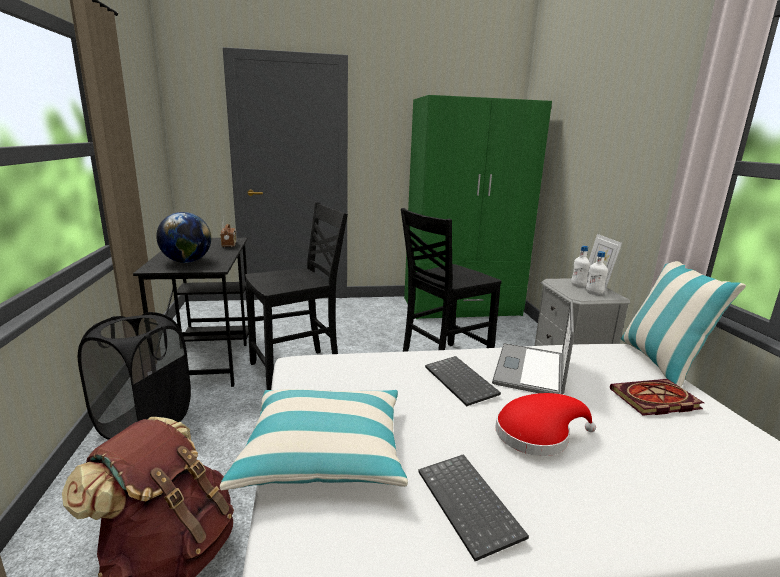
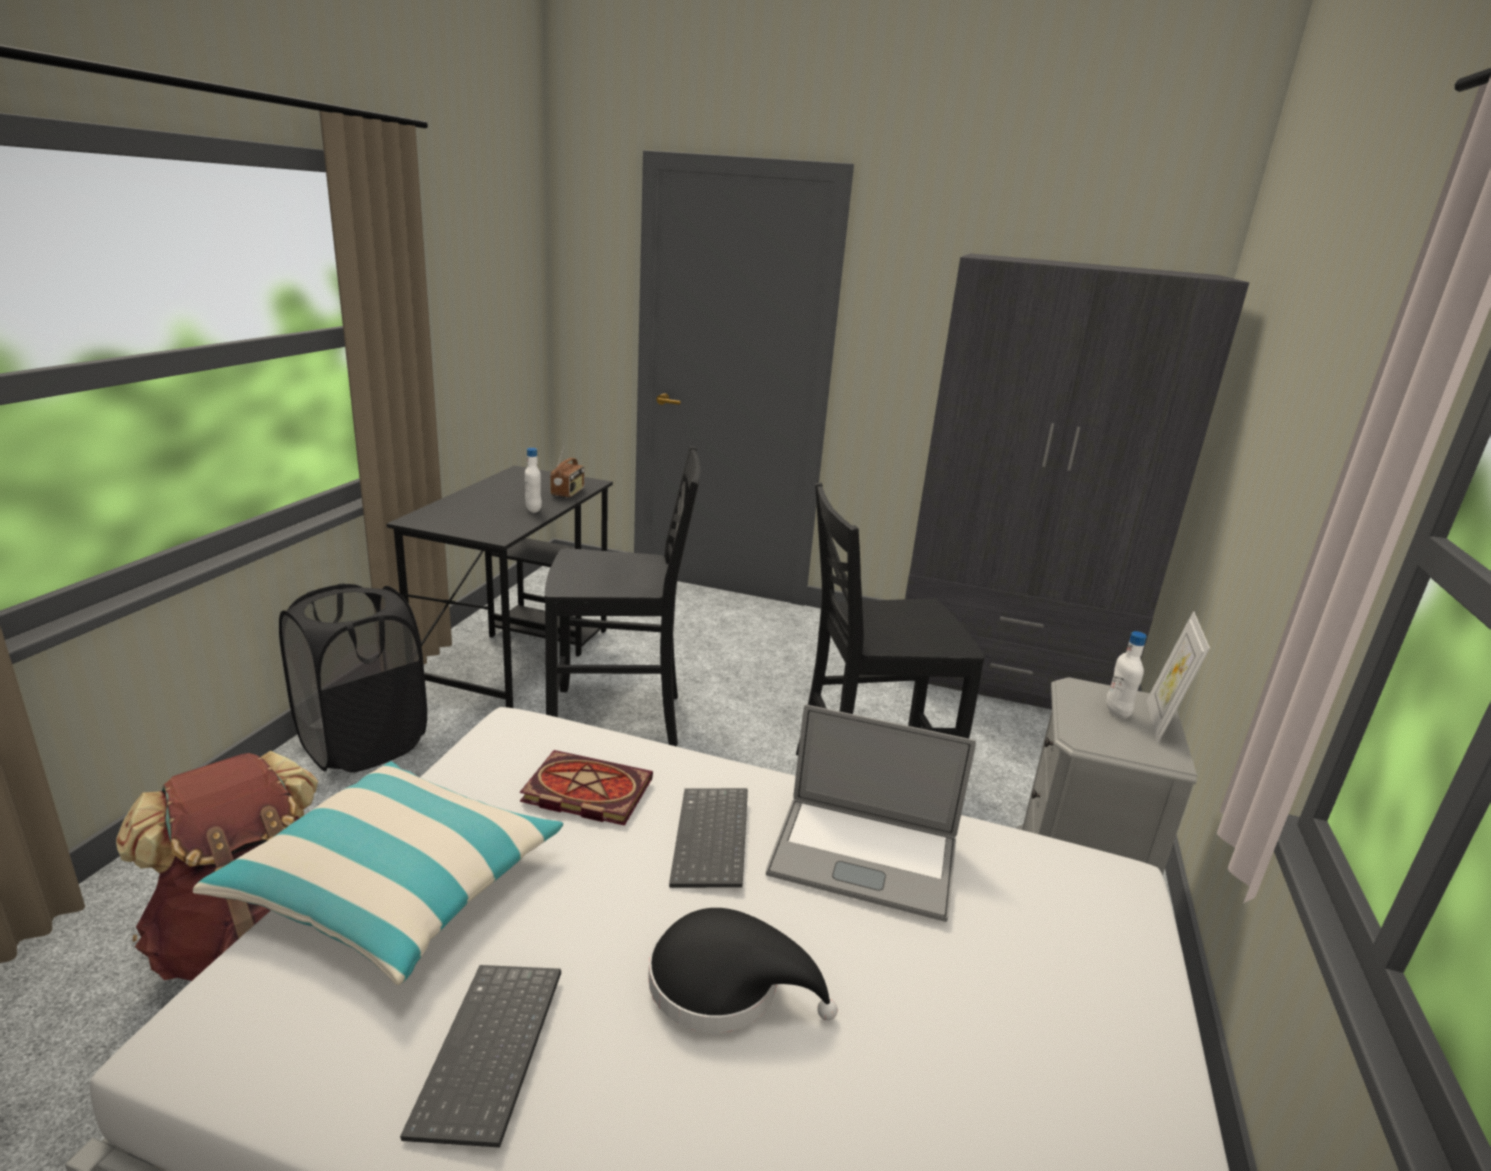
camera: 25 degrees right, 5 degrees up
(187, 261) = (474, 515): globe -> none
(462, 307) = (1006, 674): green wardrobe -> grey wardrobe
(530, 369) = (863, 857): laptop -> laptop turned 120 degrees counterclockwise
(537, 434) = (725, 984): red hat -> black hat
(594, 293) = (1129, 739): white bottle -> white bottle (533, 509)
(654, 400) = (1038, 1009): book -> book (583, 792)
(661, 363) = (1173, 935): pillow -> none

